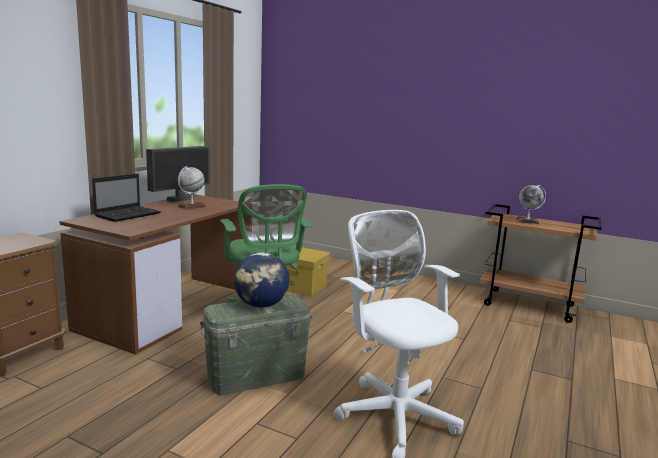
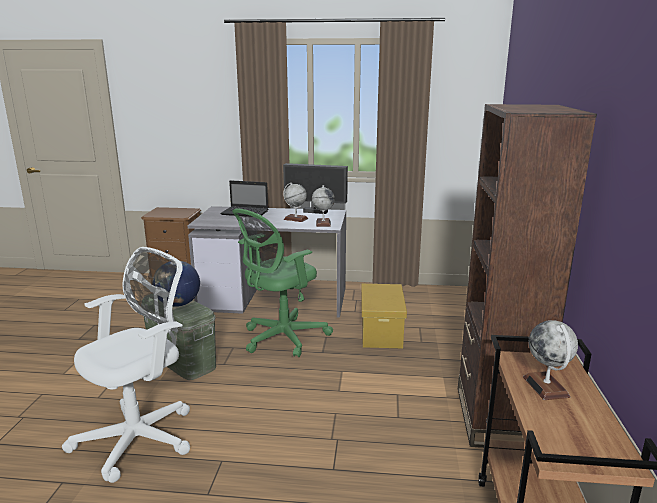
camera: 70 degrees right, 5 degrees up
(169, 309) = (275, 299): brown desk -> grey desk
(223, 203) = (323, 223): none -> globe
(428, 285) = (495, 417): none -> brown bookcase

